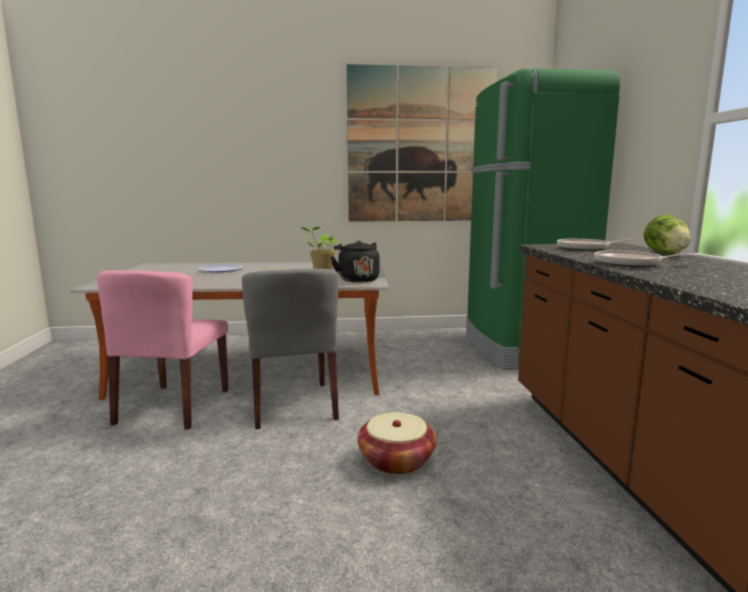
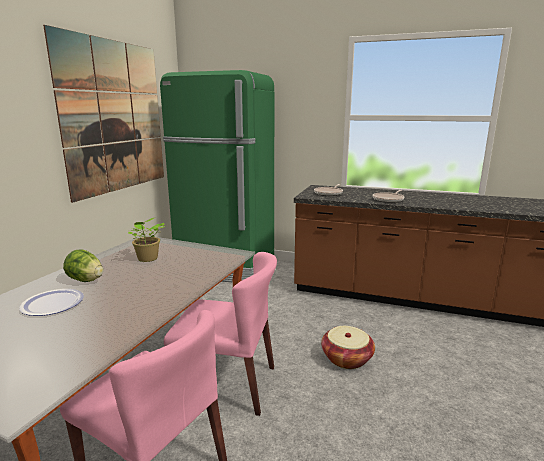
camera: 65 degrees left, 5 degrees up
(293, 404) = (228, 384): grey chair -> pink chair
(357, 280) = (217, 255): black kettle -> none
(665, 254) = (360, 189): lettuce -> lettuce (85, 280)

